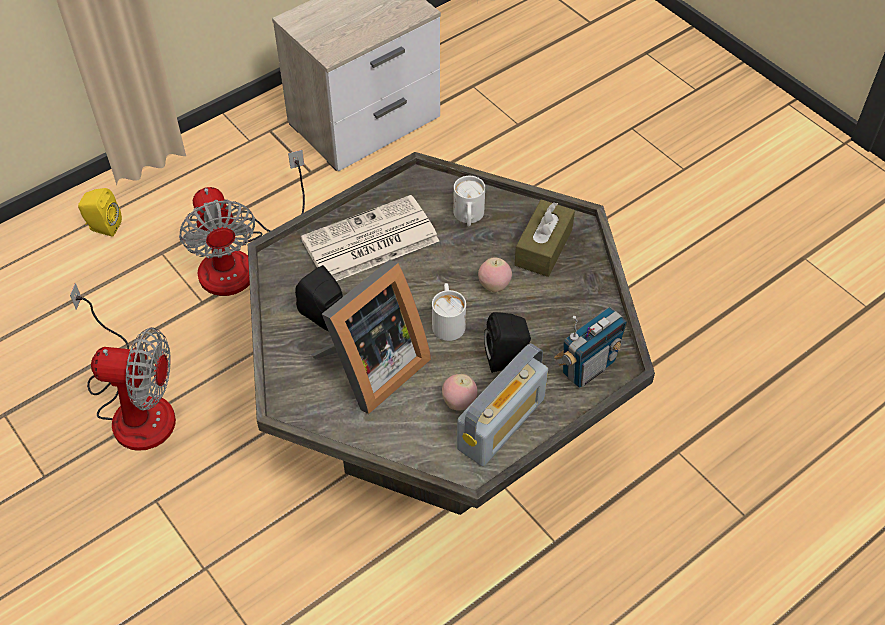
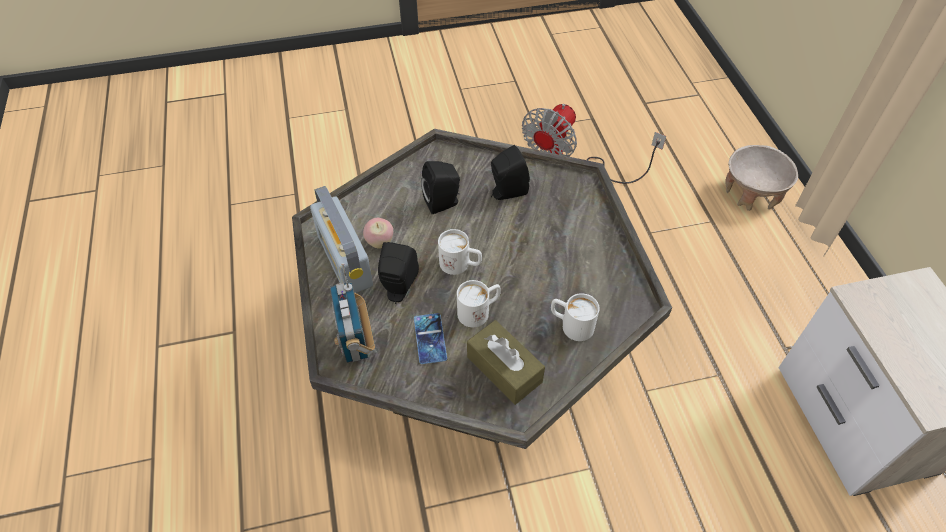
camera: 115 degrees right, 0 degrees up
(103, 227) = (751, 194): yellow speaker -> beige bowl
(240, 259) = (687, 267): fan -> none
(369, 242) = (574, 243): newspaper -> none
(371, 369) = (443, 203): picture frame -> black speaker
(494, 286) = (479, 311): apple -> white mug
(547, 311) = (430, 338): none -> phone

